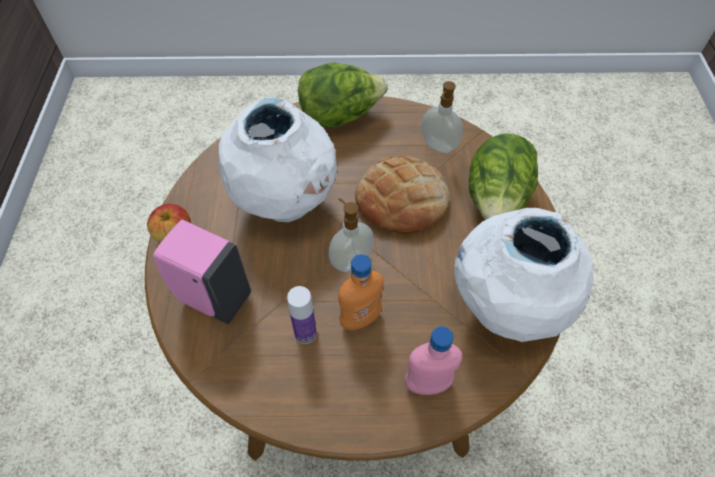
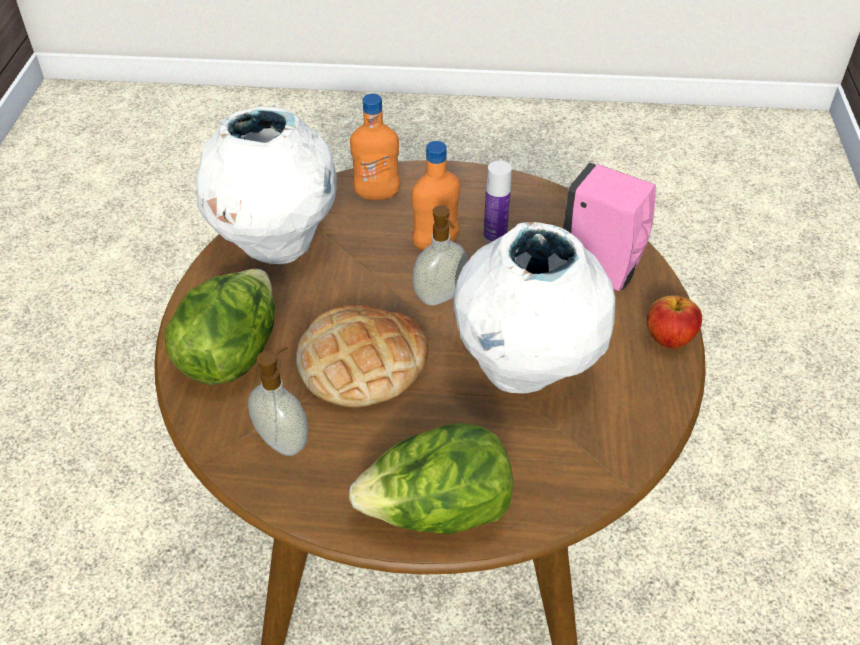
camera: 175 degrees left, 10 degrees down
(427, 384) = (377, 195): pink bottle -> orange bottle

